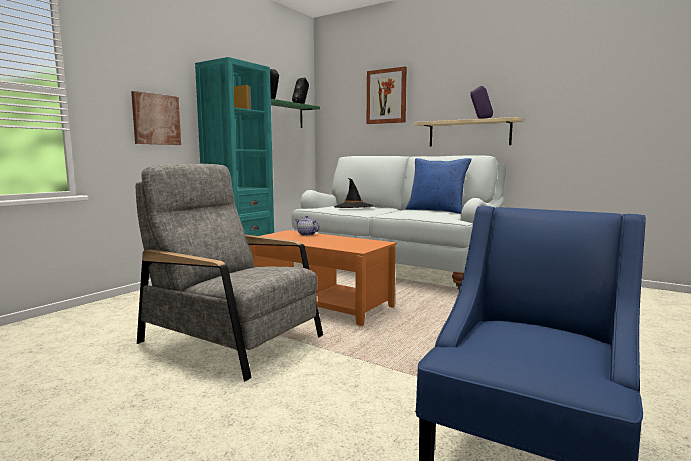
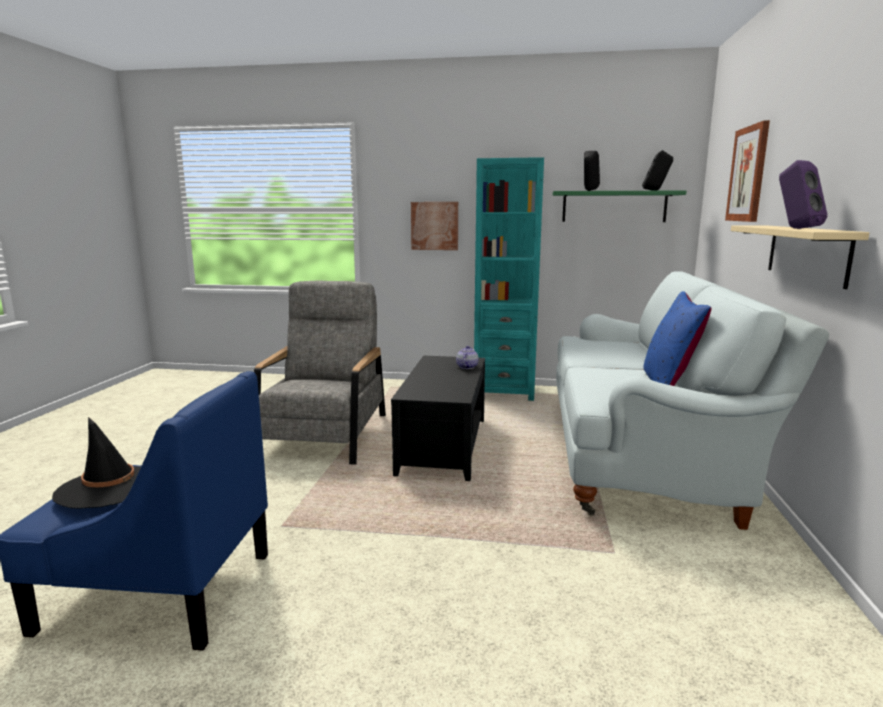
camera: 65 degrees right, 5 degrees up
(321, 303) = (443, 445): orange coffee table -> black coffee table
(353, 207) = (607, 348): black hat -> black hat (110, 487)

